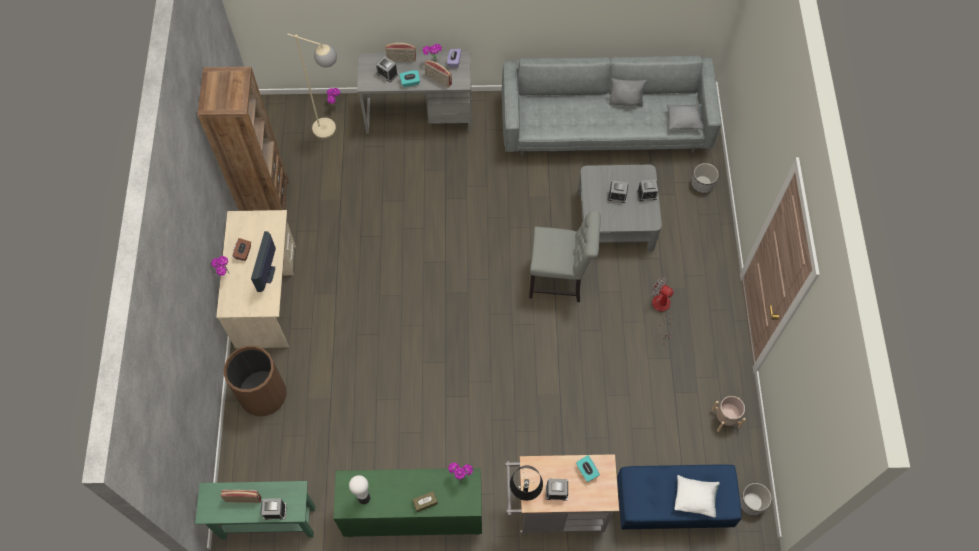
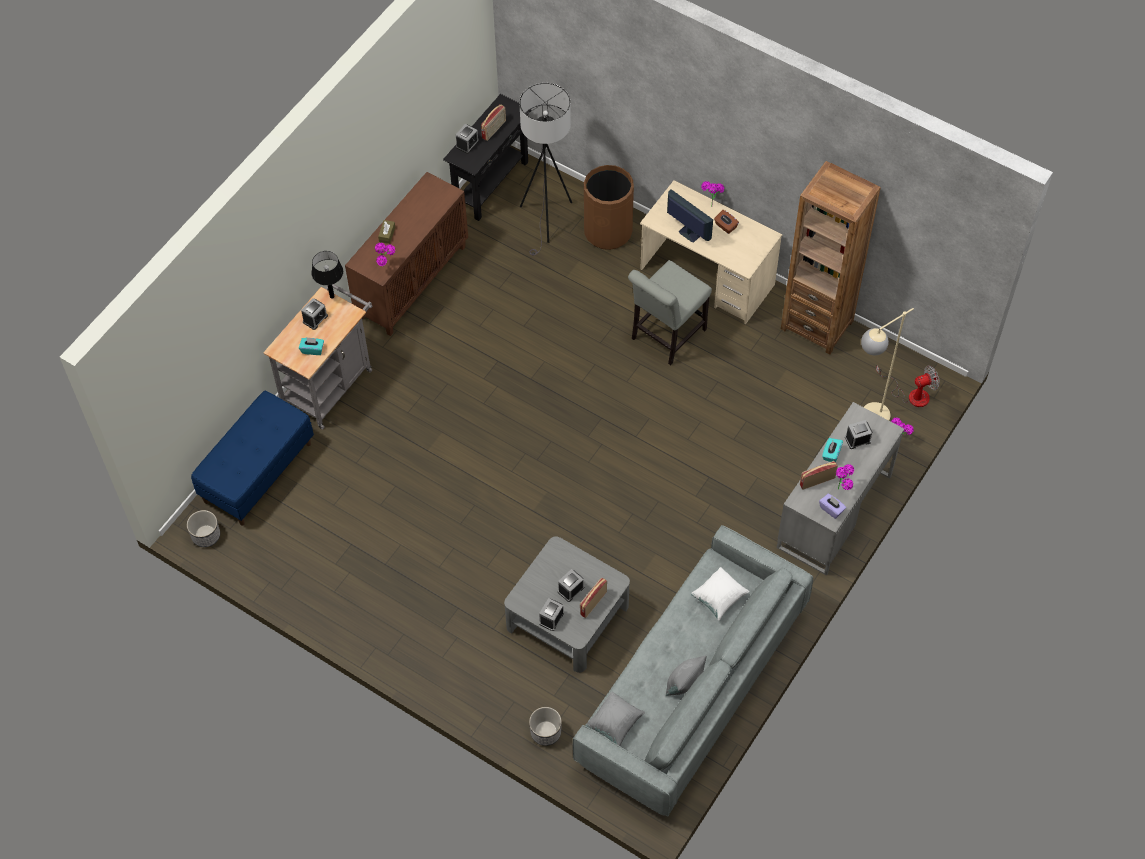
camera: 125 degrees right, 5 degrees down
(268, 522) = (491, 184): green console table -> black console table
(281, 449) = (547, 221): none -> grey floor lamp
(364, 498) = (425, 198): table lamp -> none
(401, 59) = (868, 462): radio -> radio (593, 603)
(413, 517) = (412, 281): green cabinet -> brown cabinet
(560, 280) = (539, 521): grey chair -> grey chair (666, 336)
(661, 309) = (438, 590): fan -> fan (911, 394)
(695, 499) = (235, 450): white pillow -> white pillow (718, 598)
(725, 418) = (292, 569): beige planter -> none

